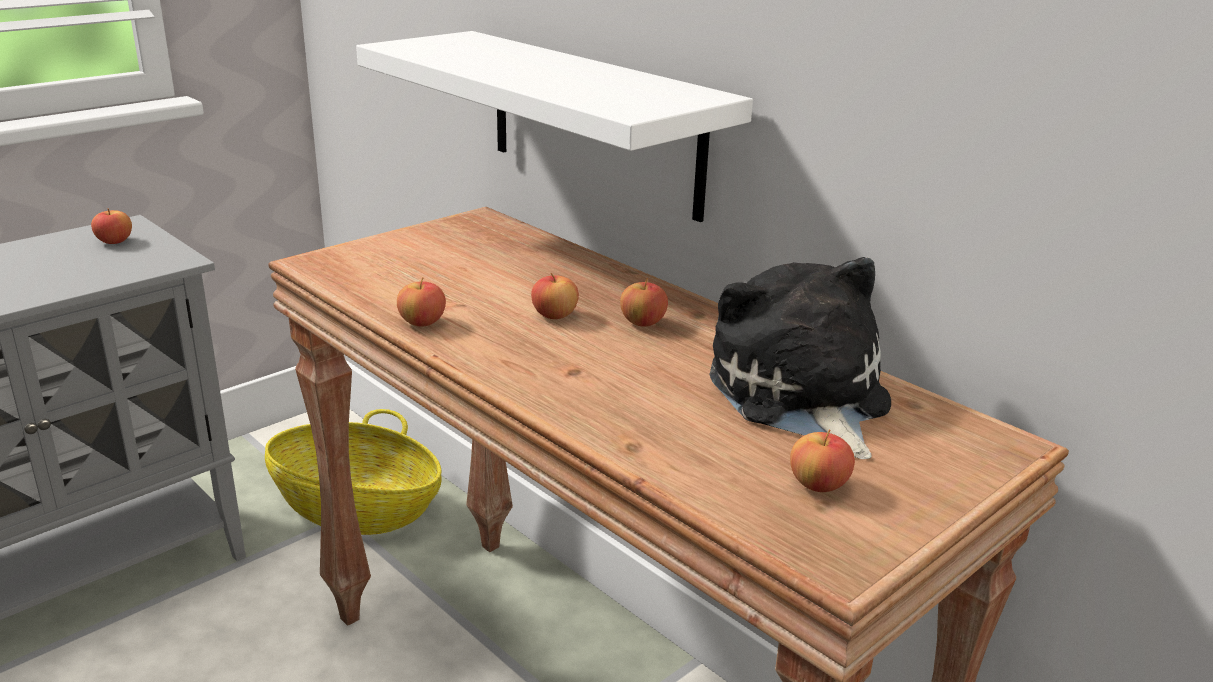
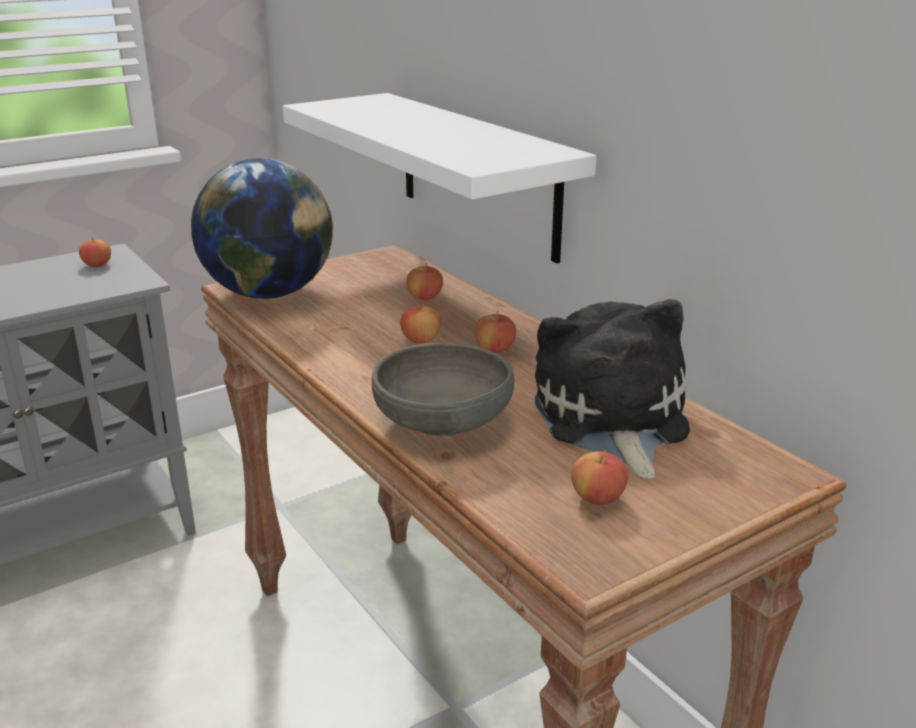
camera: 10 degrees right, 0 degrees up
(355, 268) = (268, 293): none -> globe
(356, 508) = (292, 499): basket -> none
(422, 322) = (307, 341): apple -> apple (424, 297)
(614, 409) = (442, 422): none -> grey bowl

